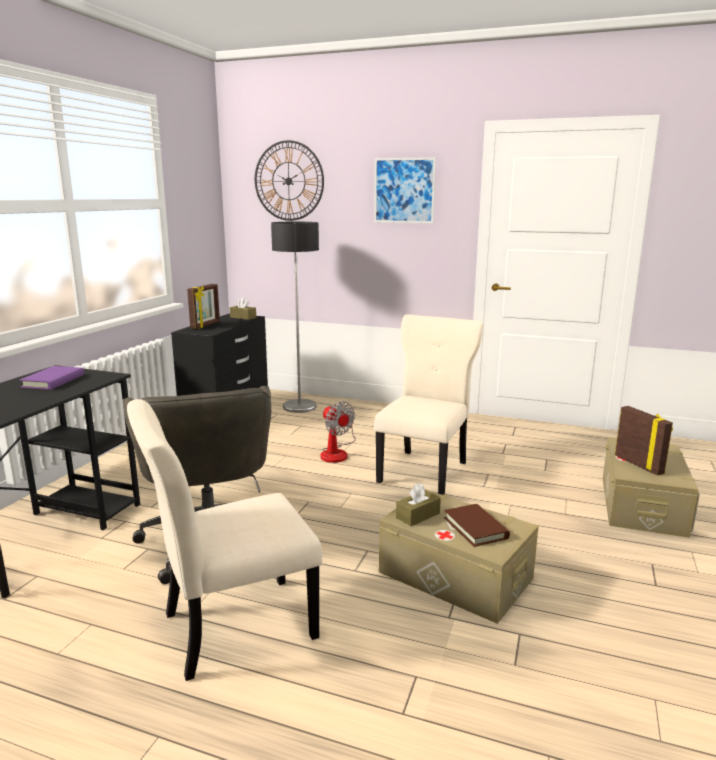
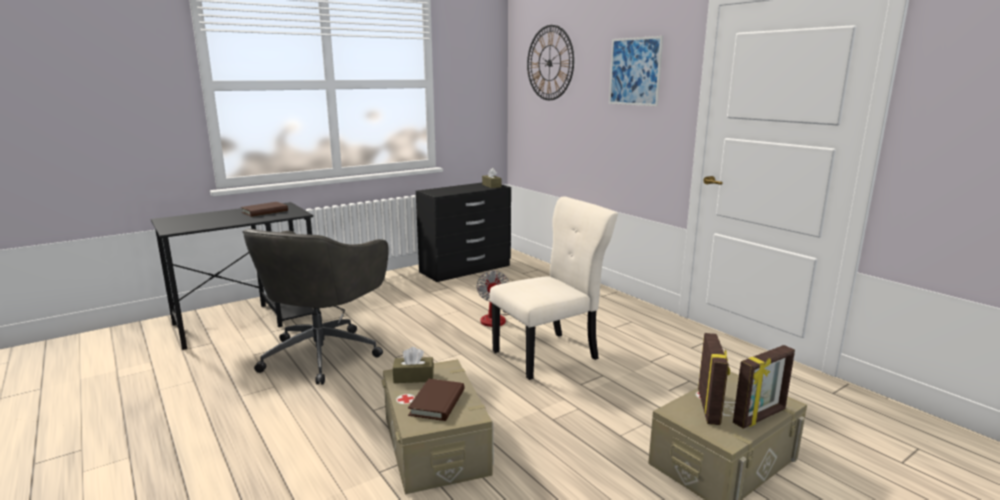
camera: 35 degrees right, 0 degrees up
(53, 381) = (265, 212): purple book -> brown book
(206, 325) = (449, 188): picture frame -> picture frame (760, 417)
(232, 627) = (250, 414): beige chair -> none
(299, 407) = (529, 274): floor lamp -> none

